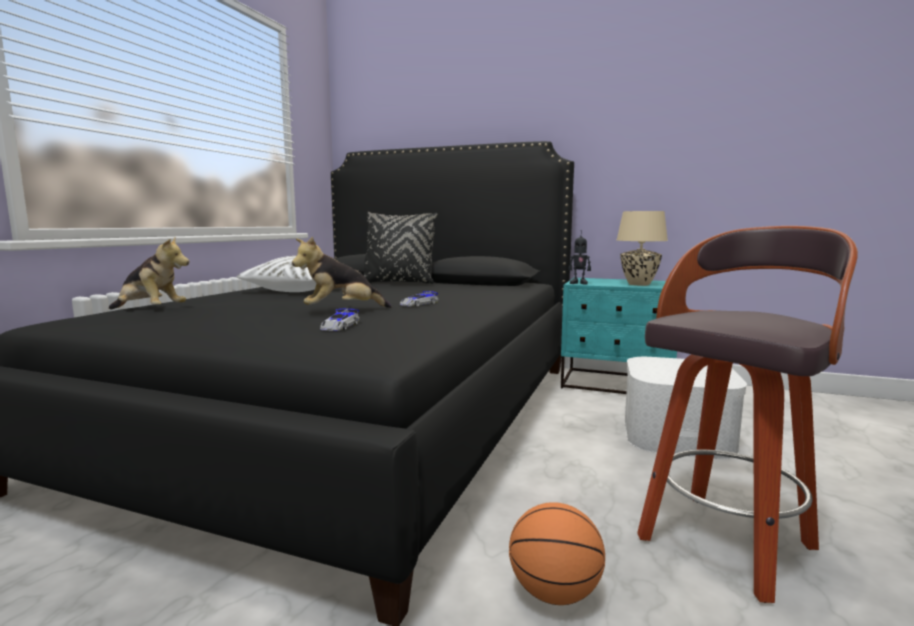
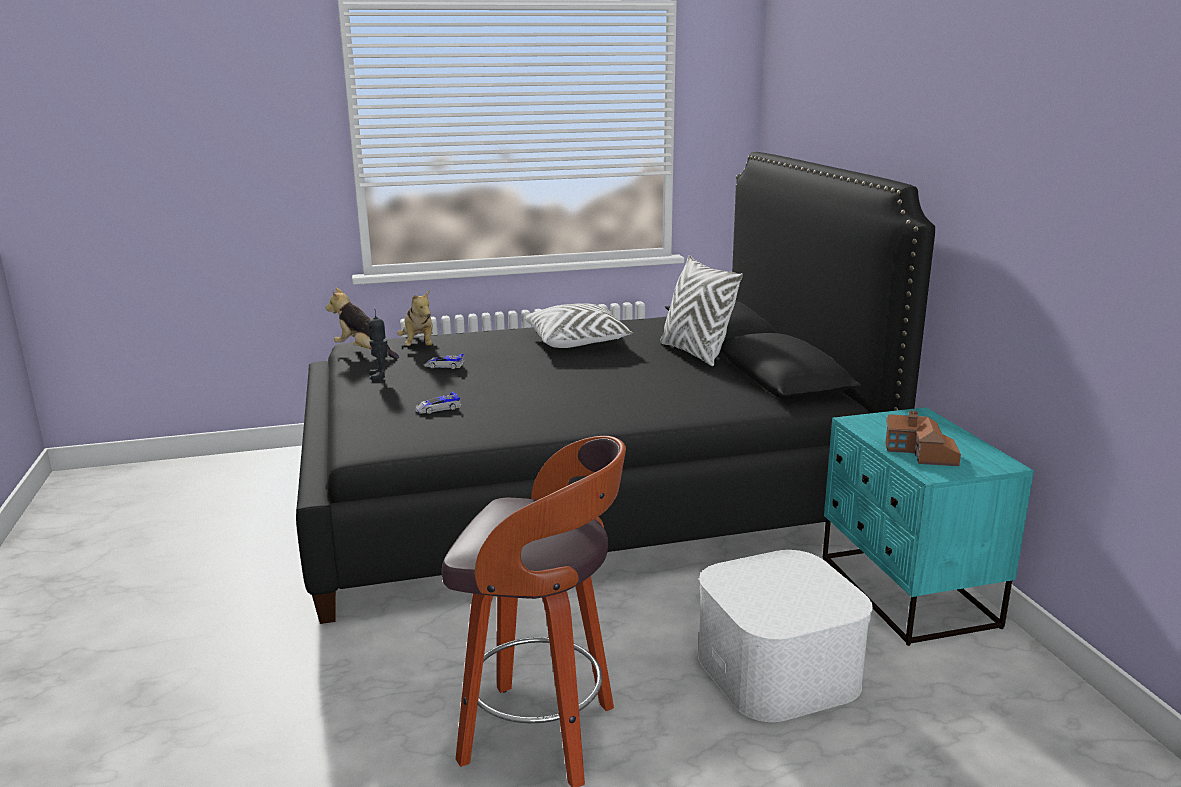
camera: 55 degrees right, 10 degrees up
(341, 311) = (500, 388): plush toy -> plush toy (364, 352)
(398, 283) = (695, 353): black pillow -> white pillow
(418, 304) = (572, 399): toy car -> toy car (444, 366)
(554, 593) = (396, 667): basketball -> none
(579, 283) = (857, 422): toy robot -> toy robot (380, 376)
(639, 284) = (921, 454): beige table lamp -> toy house

